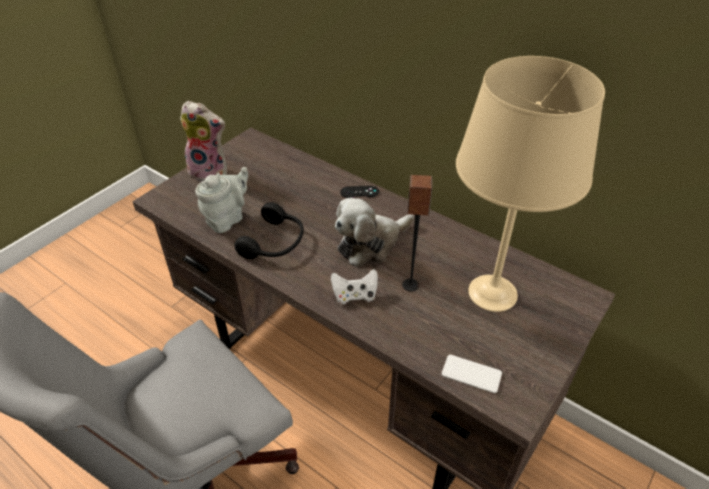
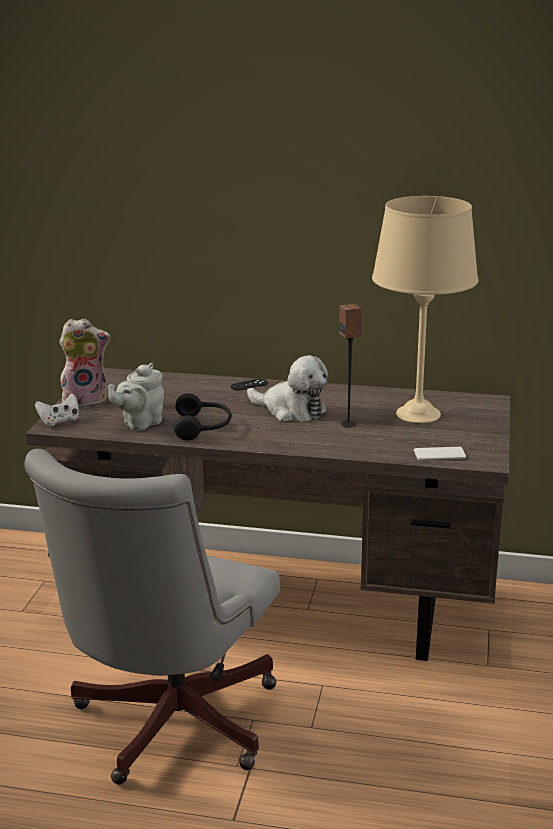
camera: 25 degrees left, 20 degrees down
(227, 219) = (140, 423): grey teapot -> grey teapot turned 150 degrees counterclockwise
(355, 295) = (307, 439): white game controller -> white game controller (60, 421)
(371, 244) = (291, 410): plush toy -> plush toy turned 90 degrees counterclockwise

